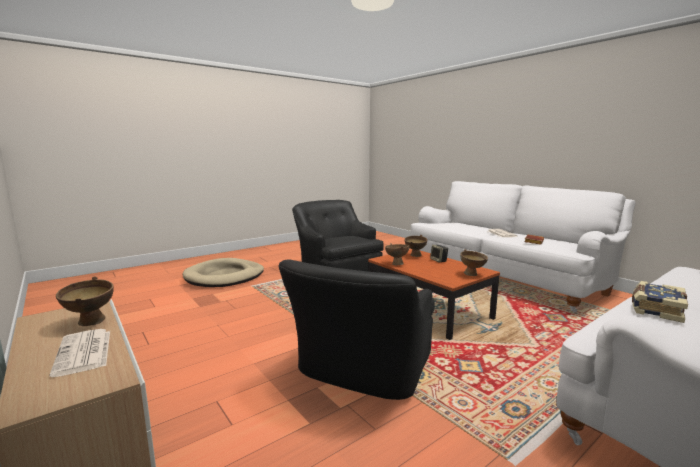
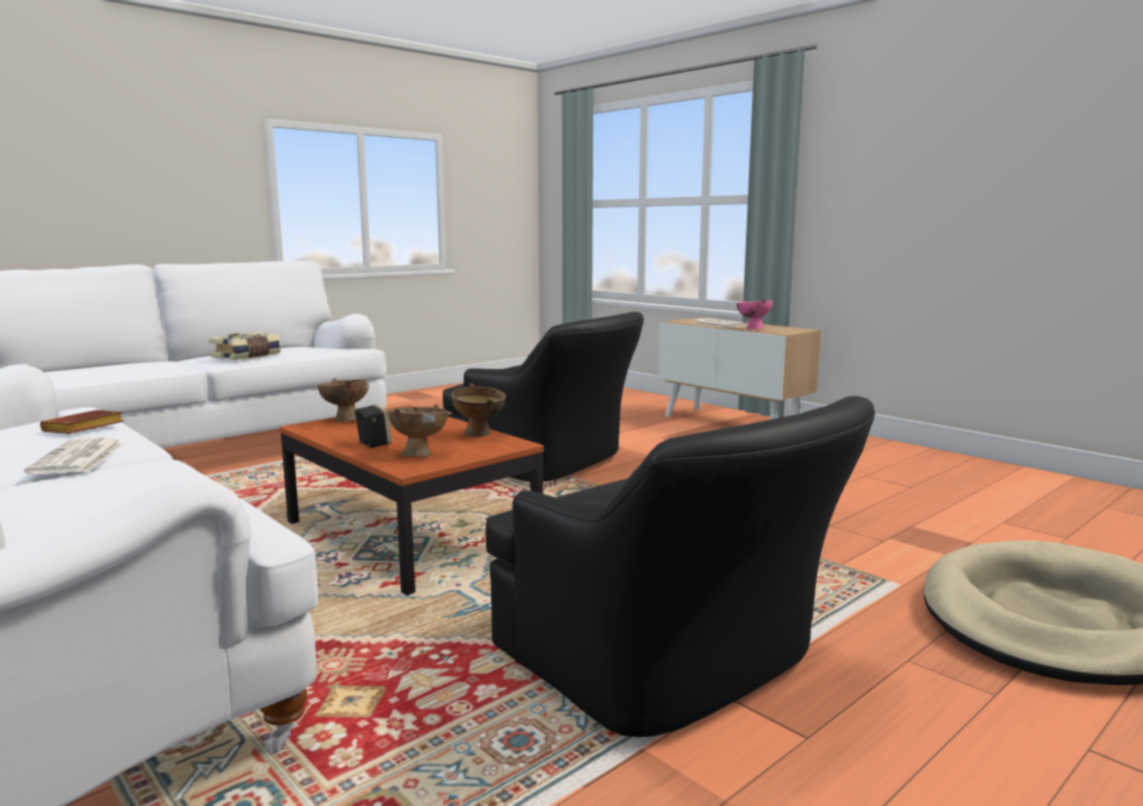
camera: 175 degrees right, 0 degrees up
(90, 323) = (752, 329): brown bowl -> pink bowl
(362, 370) = (549, 464): black armchair -> black armchair turned 105 degrees clockwise

